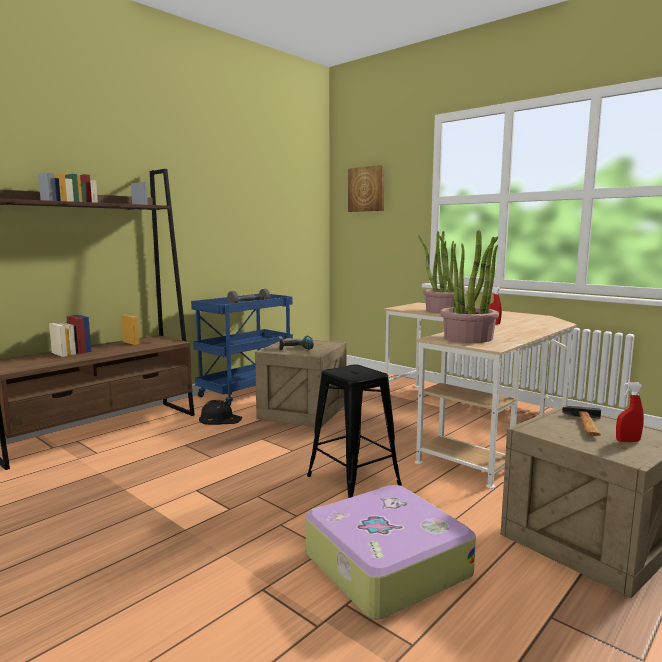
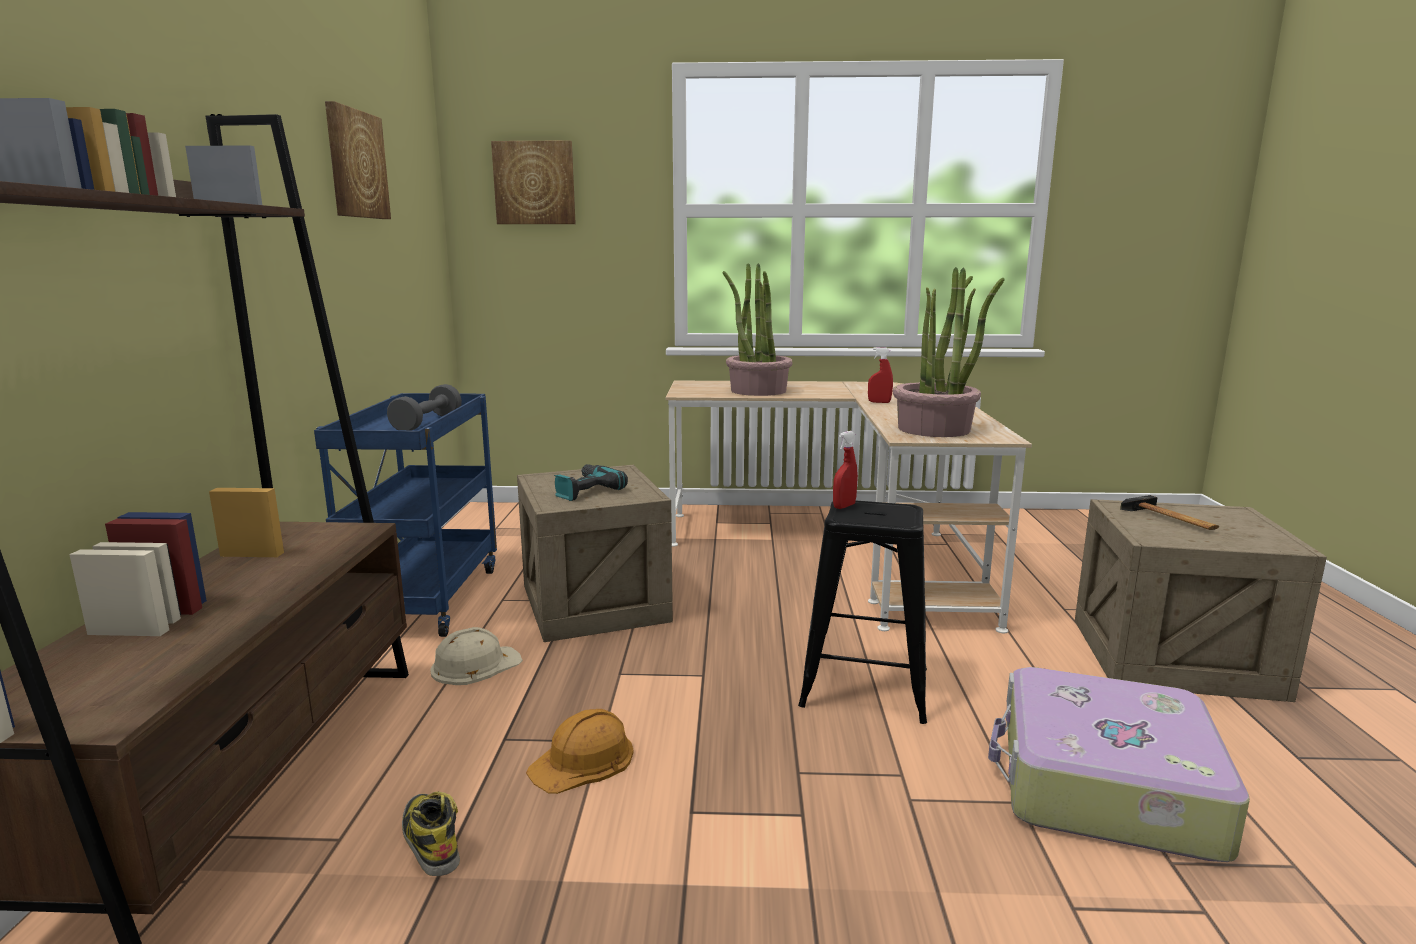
camera: 40 degrees left, 5 degrees up
(115, 463) = (430, 840): none -> boot
(195, 460) = (583, 760): none -> orange hard hat
(219, 419) = (475, 665): black hard hat -> beige hard hat
(251, 185) = (355, 164): none -> picture
(627, 441) = (1235, 527): red spray bottle -> red spray bottle (844, 506)

